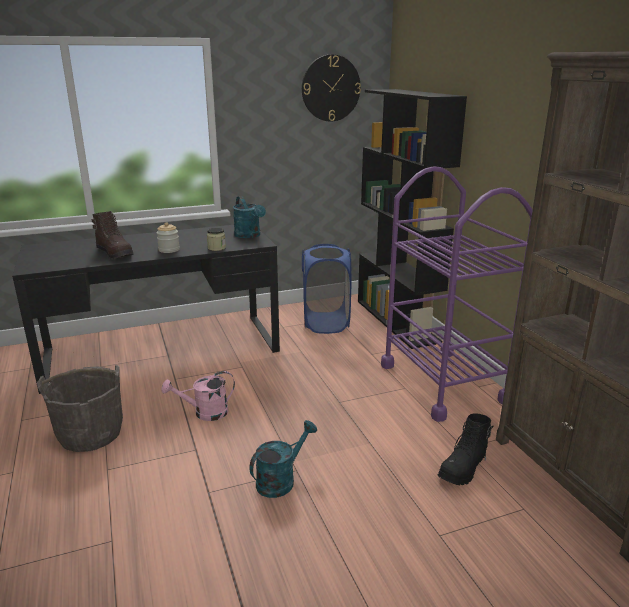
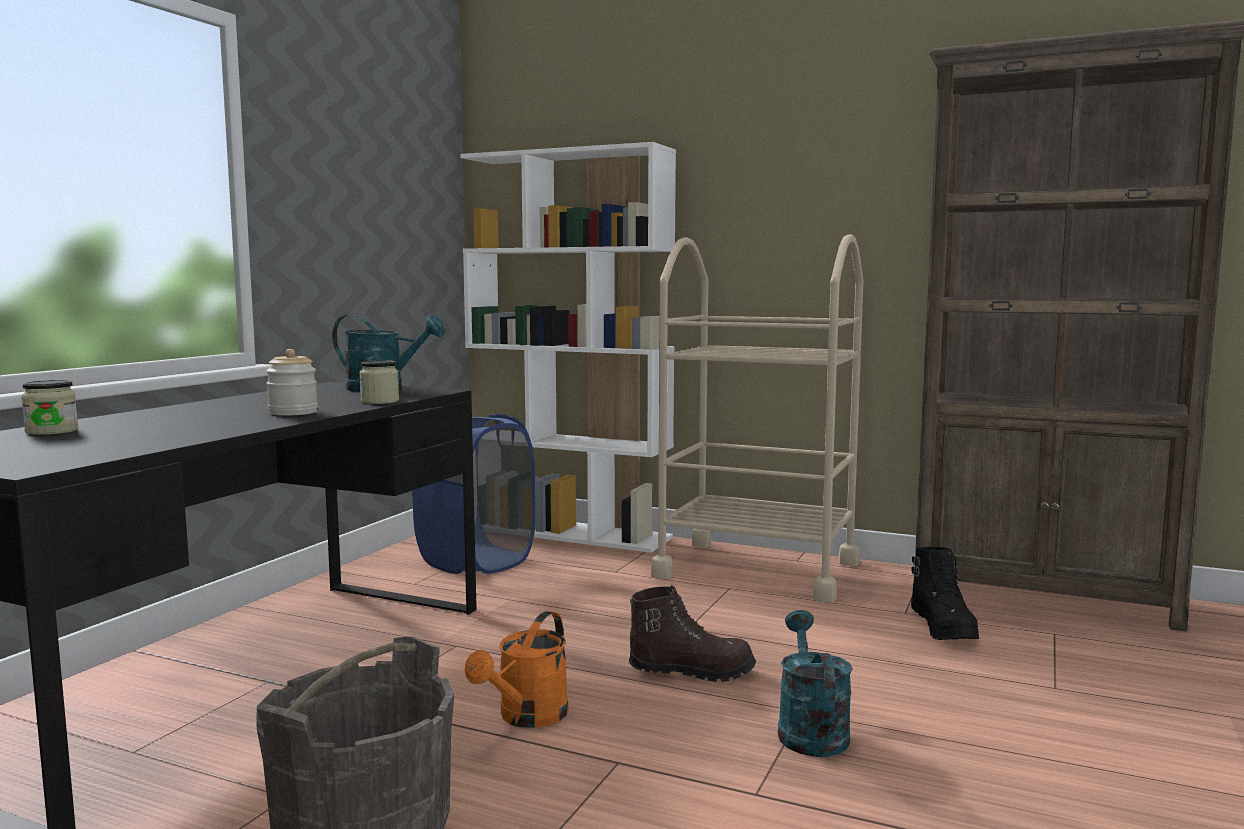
camera: 45 degrees left, 15 degrees down
(86, 244) = (52, 431): none -> jar
(115, 253) = (187, 428): brown boot -> brown boot (691, 671)
(205, 413) = (527, 717): pink watering can -> orange watering can
(330, 88) = (401, 149): wall clock -> none
(397, 321) = (571, 533): black bookcase -> white bookcase
(443, 383) = (757, 569): purple cart -> beige cart

